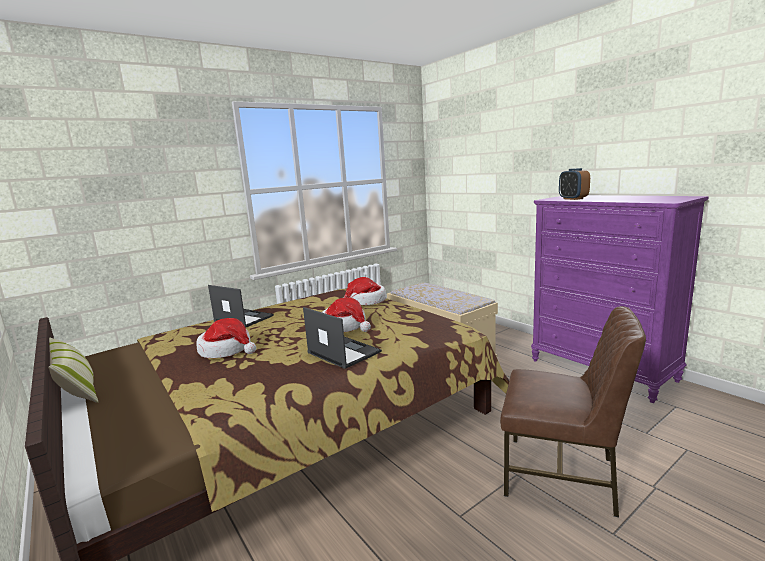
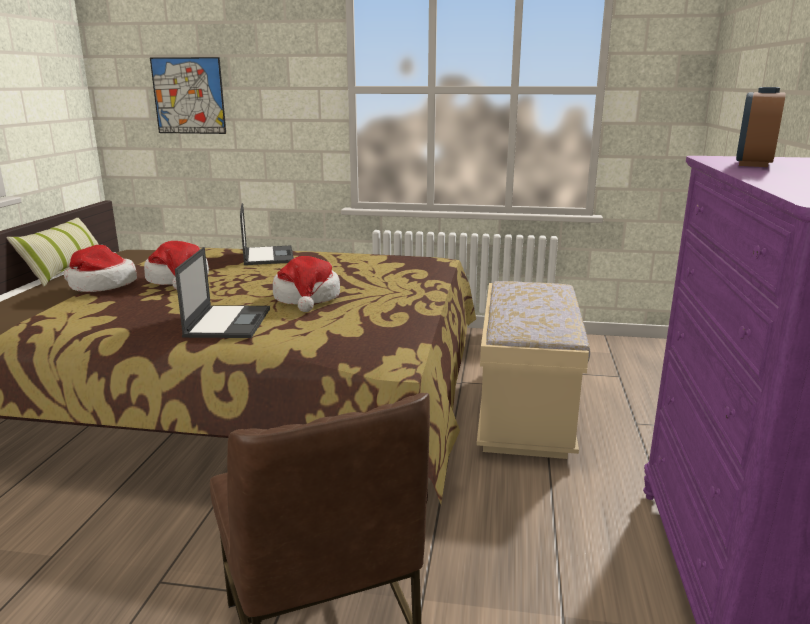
camera: 45 degrees right, 5 degrees up
(104, 209) = (188, 96): none -> picture
(365, 301) = (409, 280): hat -> hat (101, 285)

